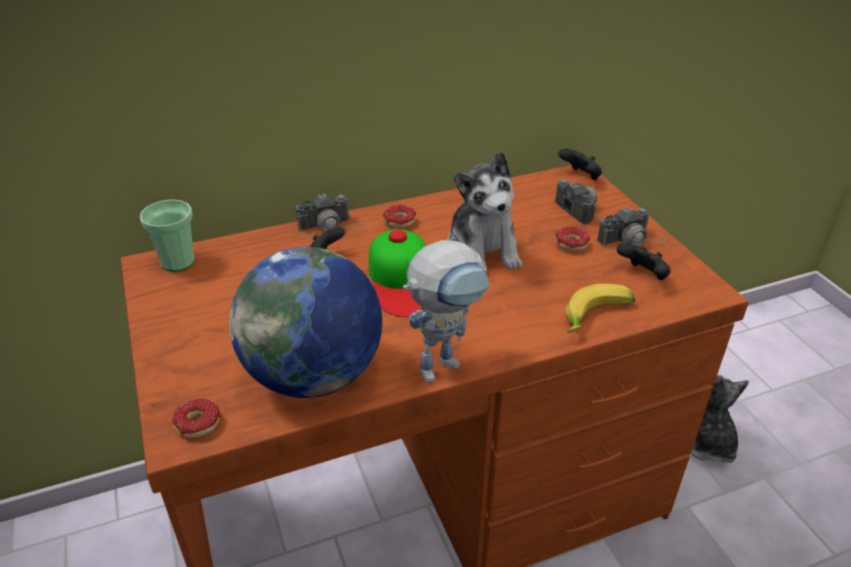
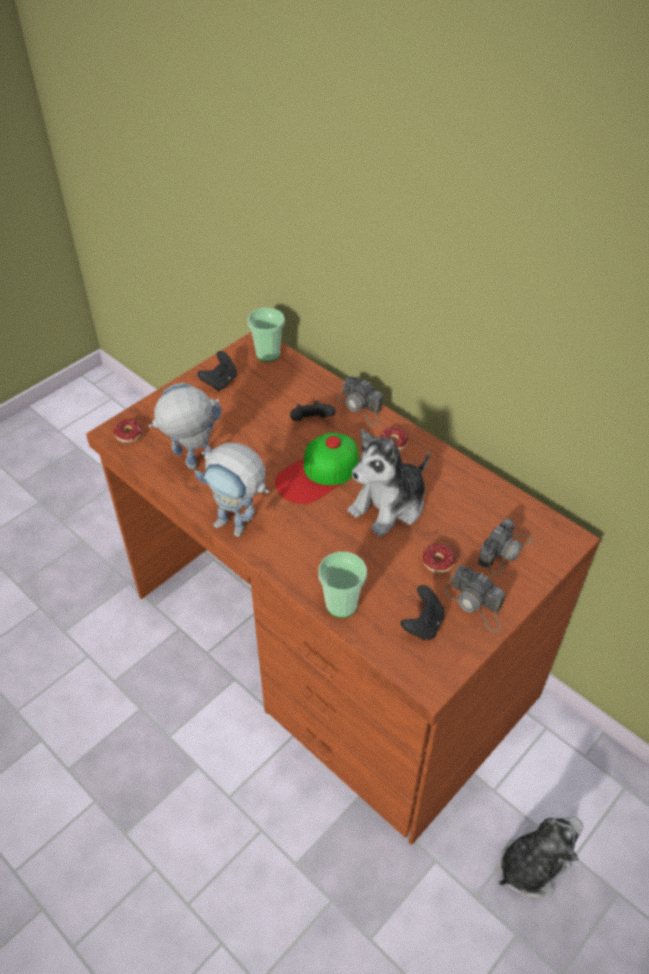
camera: 65 degrees right, 10 degrees up
(314, 375) = (193, 467): globe -> toy robot
(580, 177) = (563, 540): black game controller -> black game controller (220, 382)
(597, 318) = (341, 604): banana -> cup

